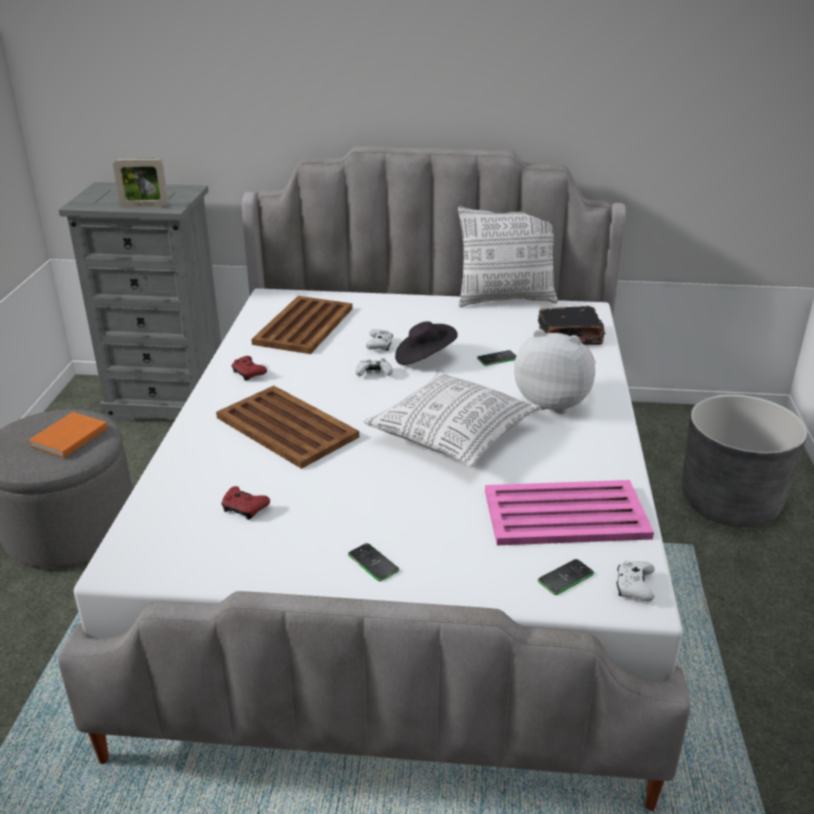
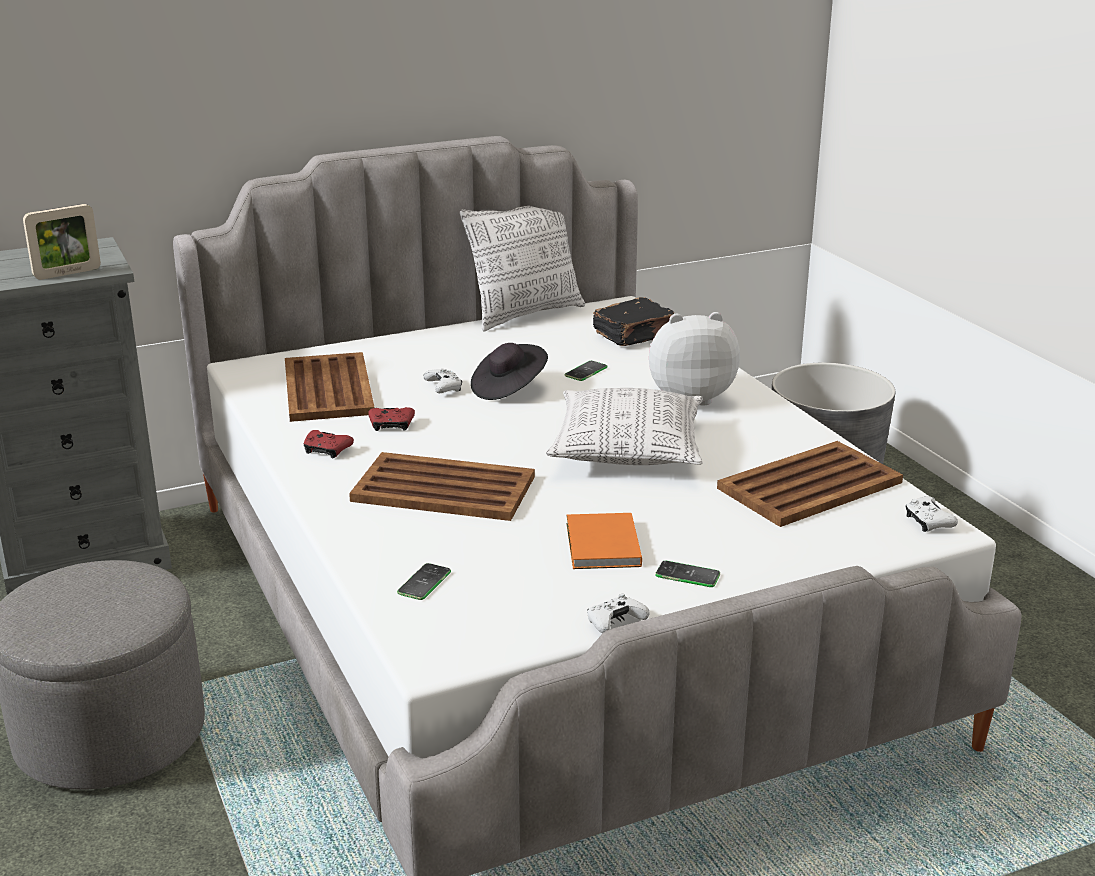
camera: 30 degrees left, 5 degrees down
(67, 438) = (112, 595): orange book -> orange book (601, 546)
(244, 509) = (498, 572): red game controller -> red game controller (391, 425)
(373, 374) = (473, 416): white game controller -> white game controller (615, 623)
(565, 577) = (867, 533): phone -> phone (424, 582)
(567, 515) = (811, 485): pink tray -> brown tray

